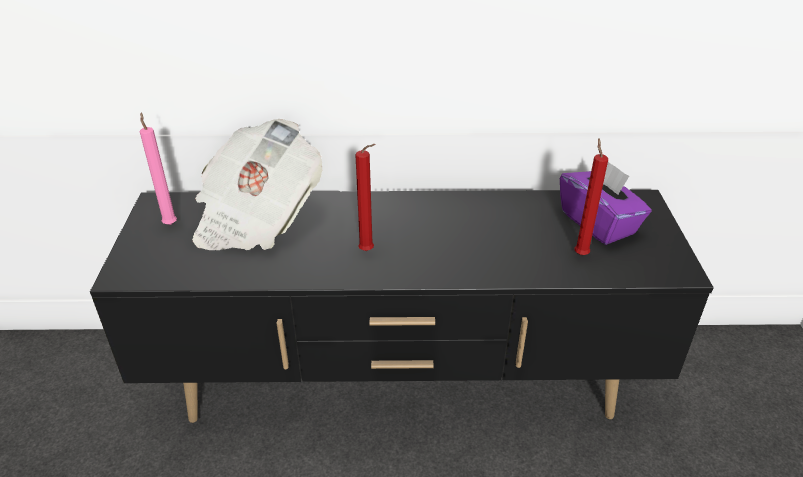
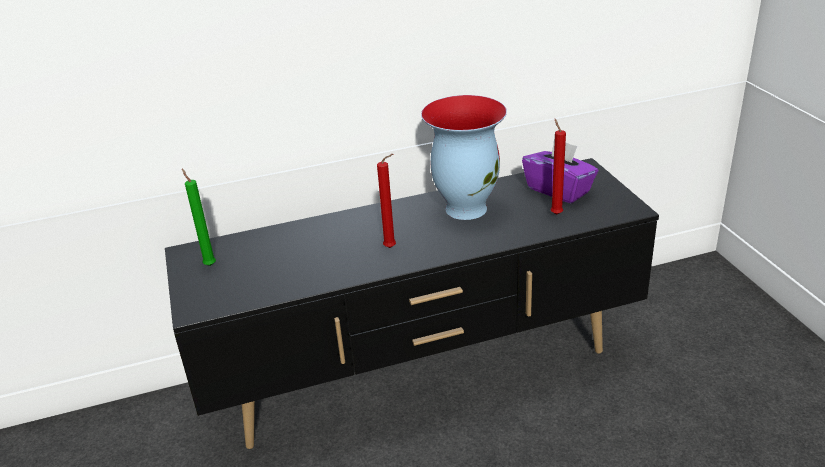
camera: 15 degrees left, 5 degrees down
(170, 223) = (209, 264): pink candle -> green candle
(256, 217) = (282, 244): newspaper -> none
(476, 220) = (465, 208): none -> vase

